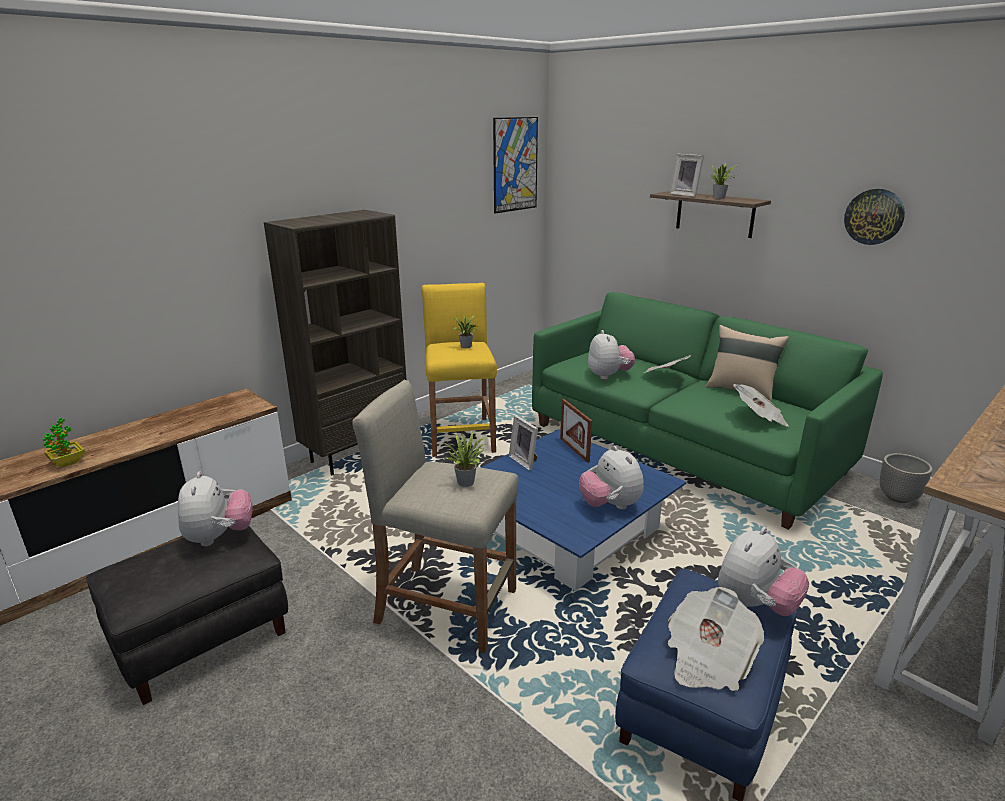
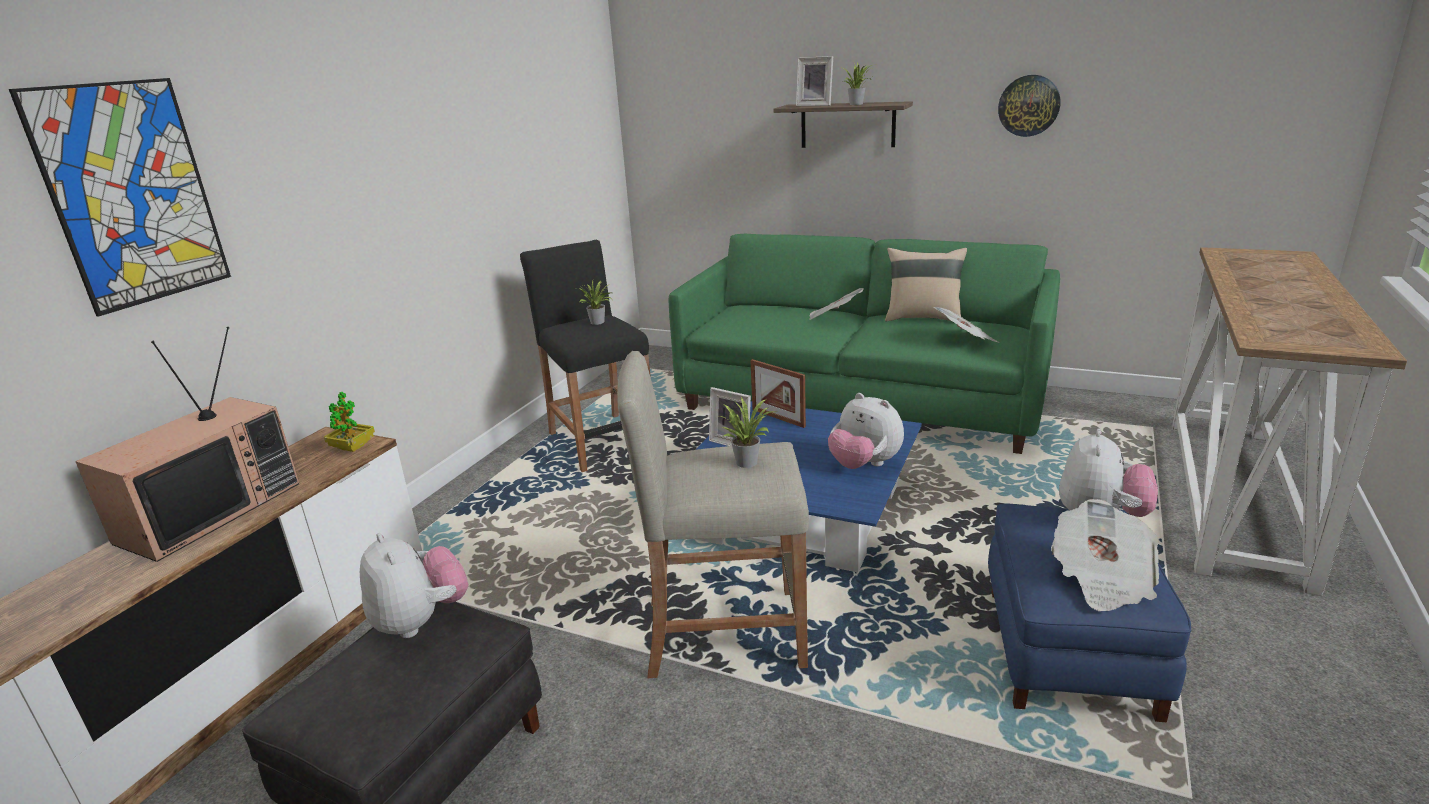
camera: 20 degrees left, 0 degrees up
(68, 462) = (121, 579): potted plant -> potted plant (353, 447)
(143, 430) = (210, 511): none -> television
(357, 453) = (477, 491): brown bookcase -> none
(461, 437) = (601, 442): yellow stool -> black stool
(515, 165) = (587, 91): picture -> picture (132, 194)
(609, 376) = (773, 329): plush toy -> none
(898, 497) = (1095, 400): planter -> none

